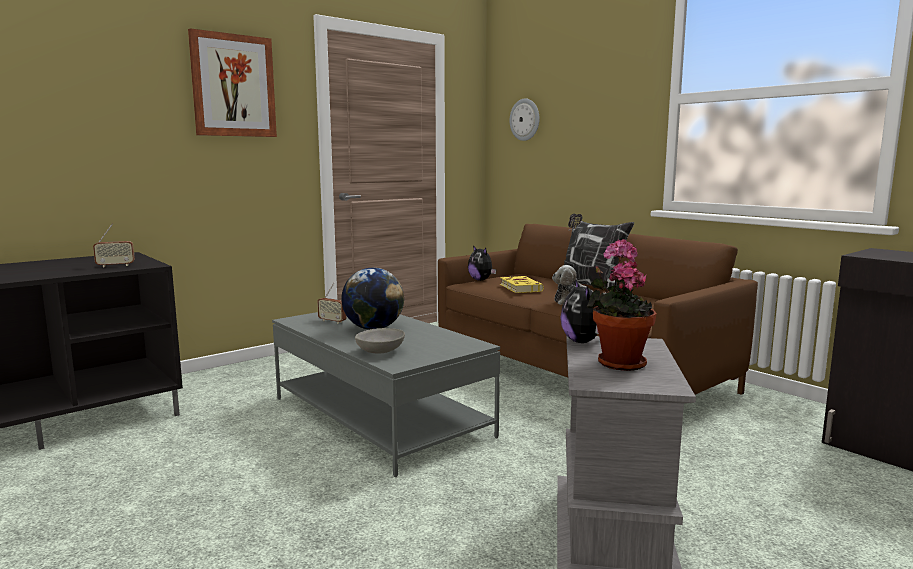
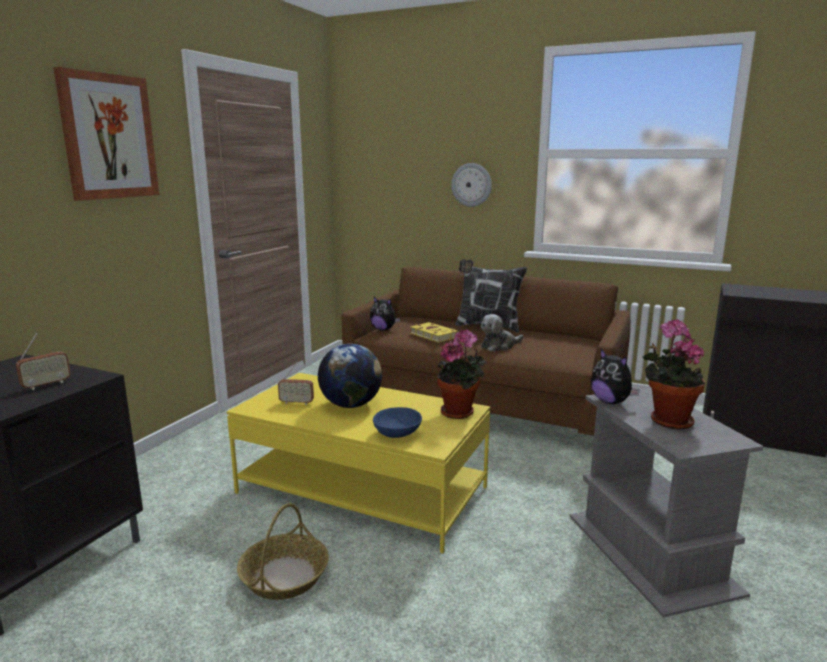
camera: 25 degrees left, 5 degrees up
(250, 461) = (284, 576): none -> basket
(380, 417) = (362, 490): grey coffee table -> yellow coffee table
(381, 352) = (398, 434): grey bowl -> blue bowl
(462, 346) = (460, 412): none -> potted plant
(525, 119) = (381, 162): wall clock -> wall clock (471, 184)

